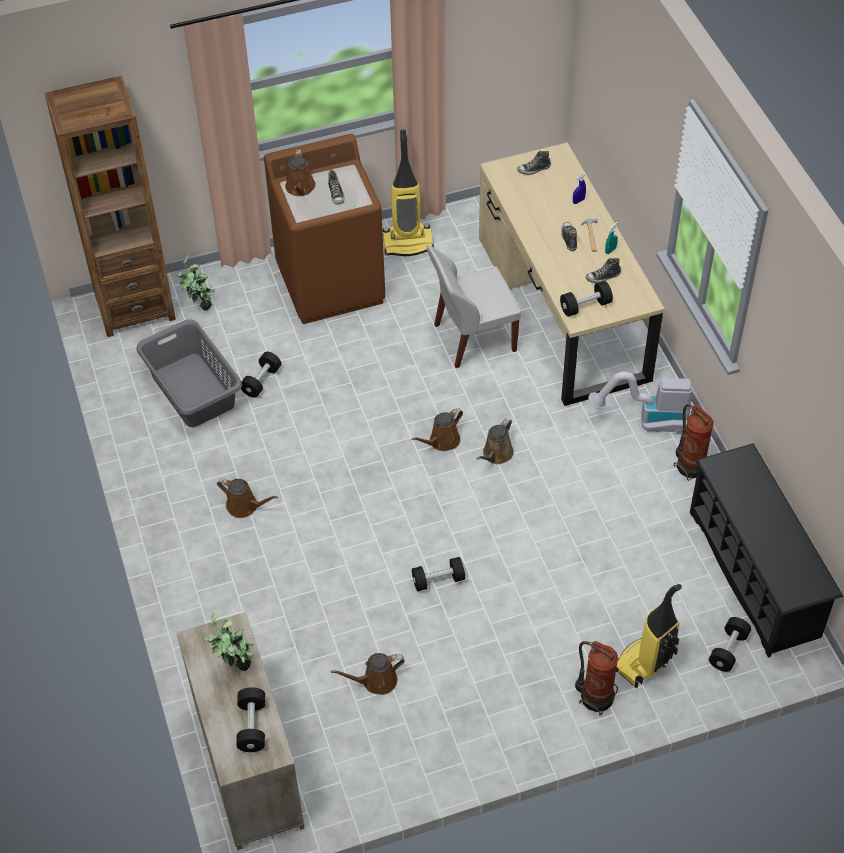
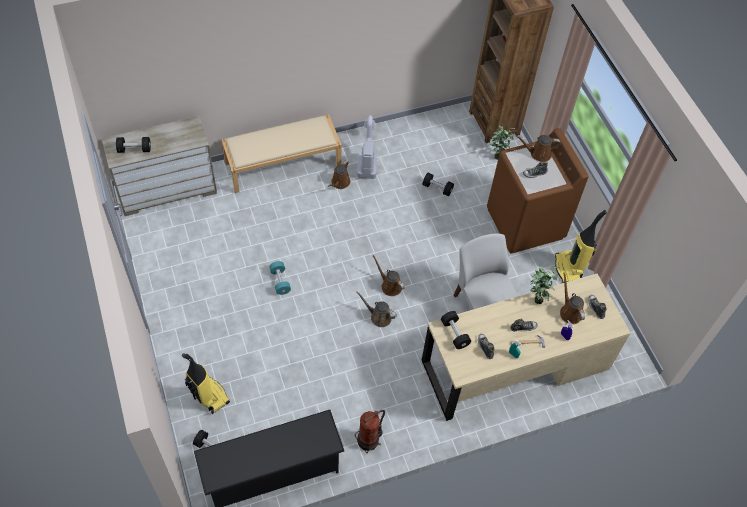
camera: 85 degrees right, 5 degrees up
(193, 389) = (429, 155): grey laundry basket -> none
(198, 587) = (283, 164): none -> beige bench
(234, 666) = (173, 141): potted plant -> potted plant (537, 296)
(376, 681) = (212, 249): brown watering can -> brown watering can (569, 311)
(438, 580) = (280, 281): black dumbbell -> turquoise dumbbell
(596, 696) = (188, 364): fire extinguisher -> none
(646, 421) = (409, 413): vacuum cleaner -> vacuum cleaner (367, 160)

